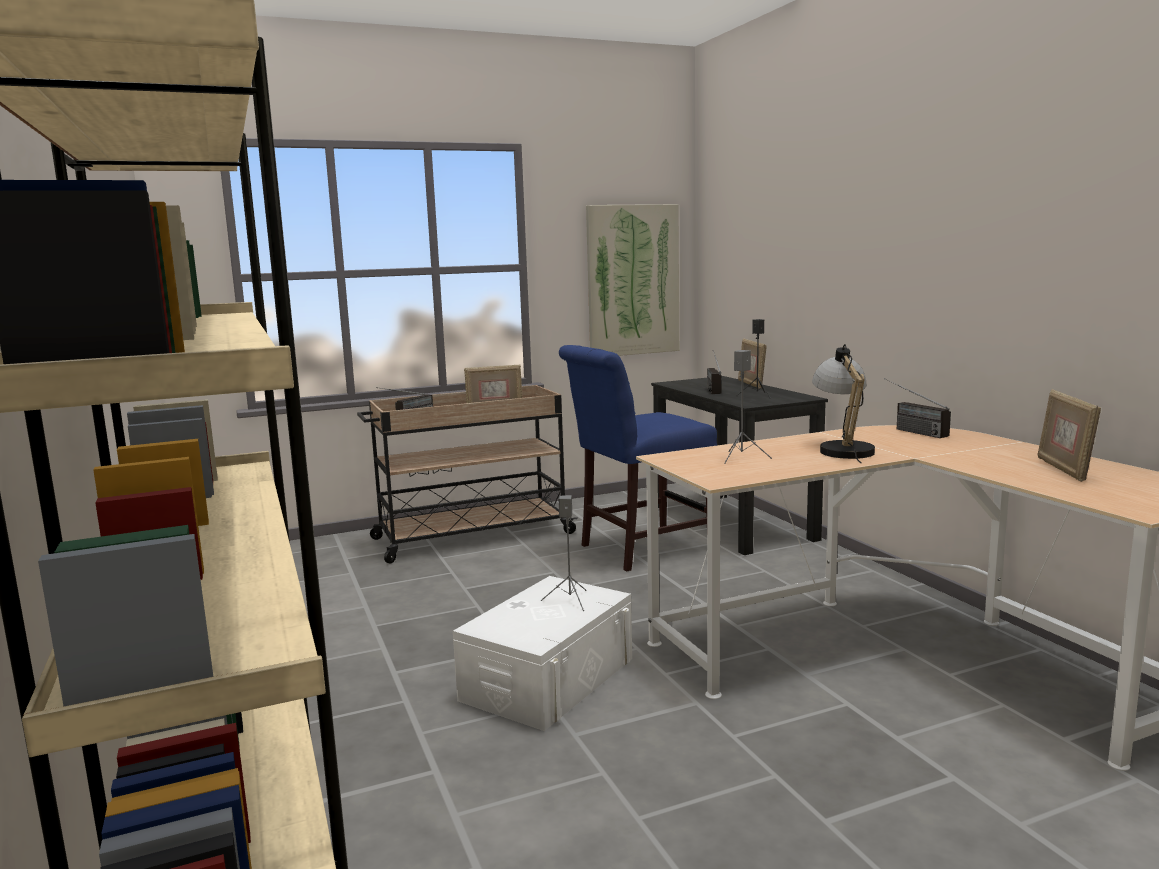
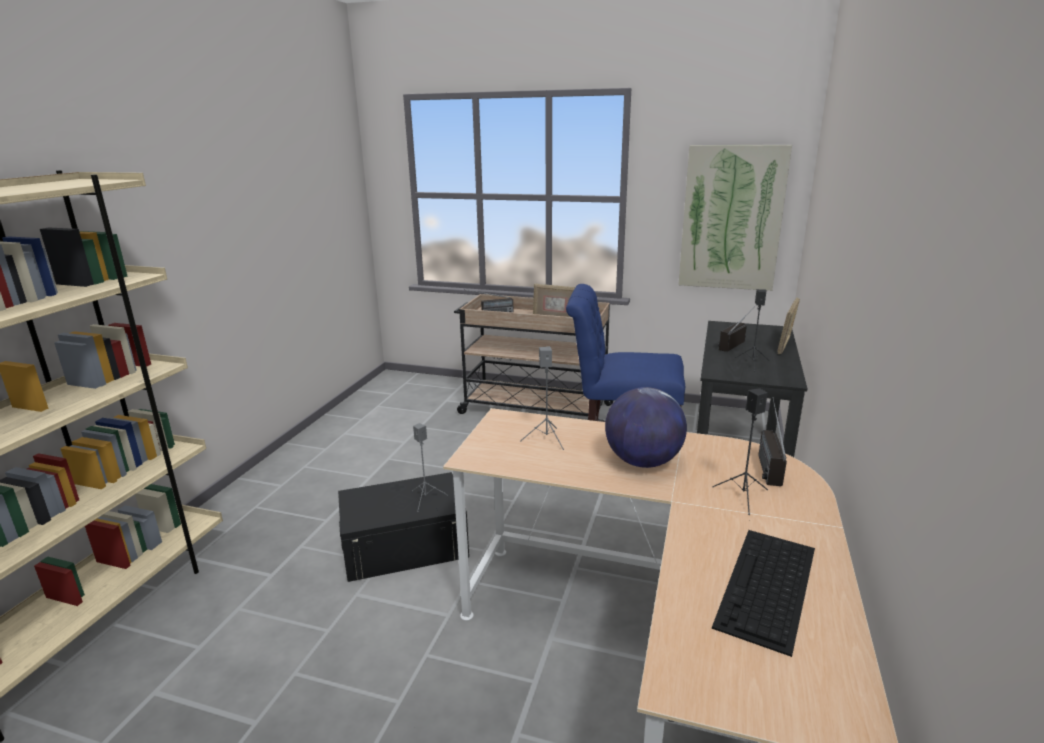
camera: 40 degrees right, 10 degrees up
(548, 679) = (405, 545): white storage box -> black storage box
(842, 449) = (643, 462): table lamp -> globe
(944, 445) = (743, 497): none -> black speaker
(1063, 469) = (767, 587): picture frame -> keyboard

